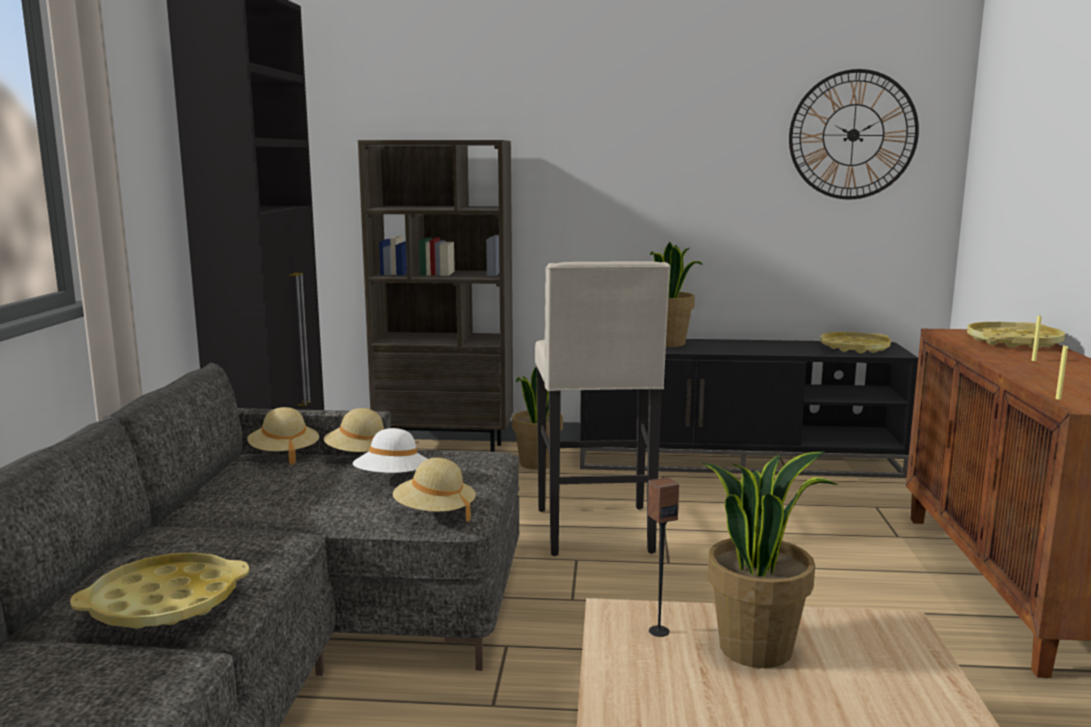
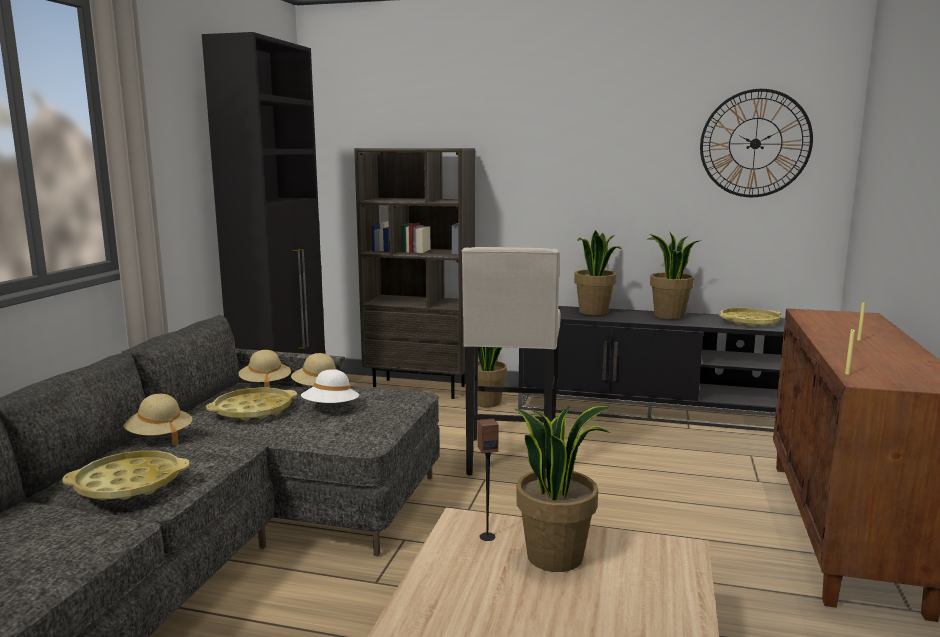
camera: 10 degrees right, 0 degrees up
(434, 513) = (349, 435): beige hat -> beige hat (159, 436)
(759, 345) = (669, 316): none -> potted plant
(1013, 342) = (856, 323): yellow tray -> yellow tray (253, 410)

